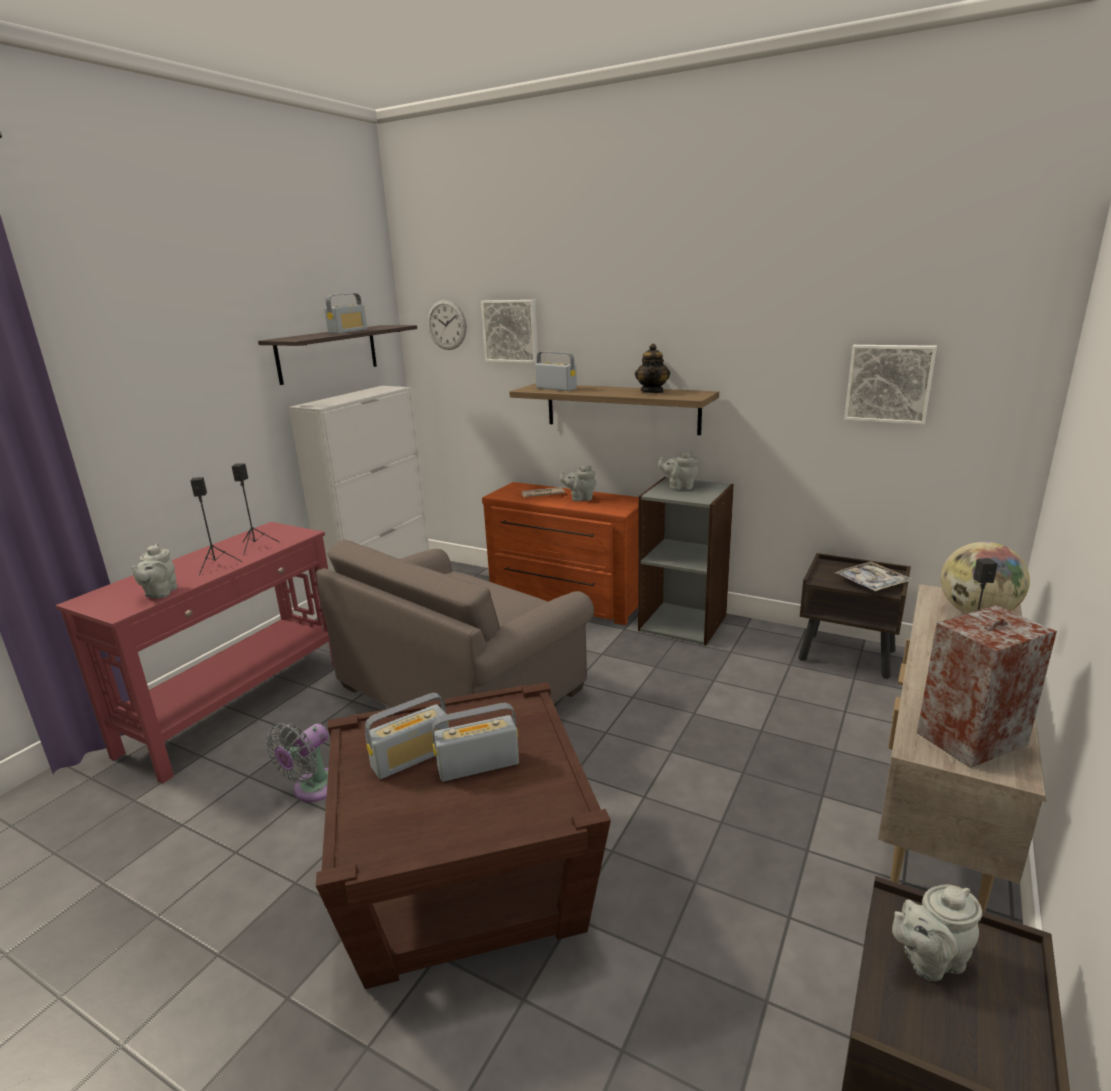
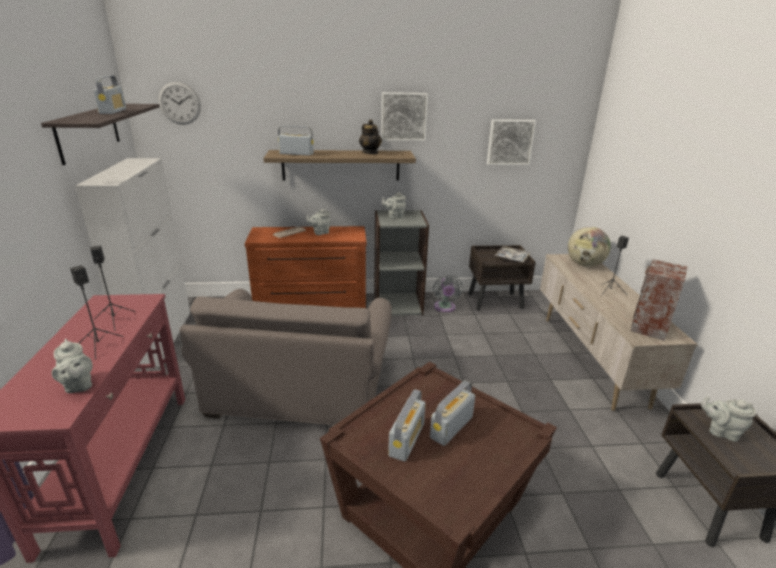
camera: 35 degrees left, 5 degrees up
(313, 789) = (263, 499): grey fan -> grey fan (444, 308)
(511, 331) = (245, 109): picture -> picture (403, 116)
(929, 959) = (721, 431): grey teapot -> grey teapot turned 75 degrees clockwise

